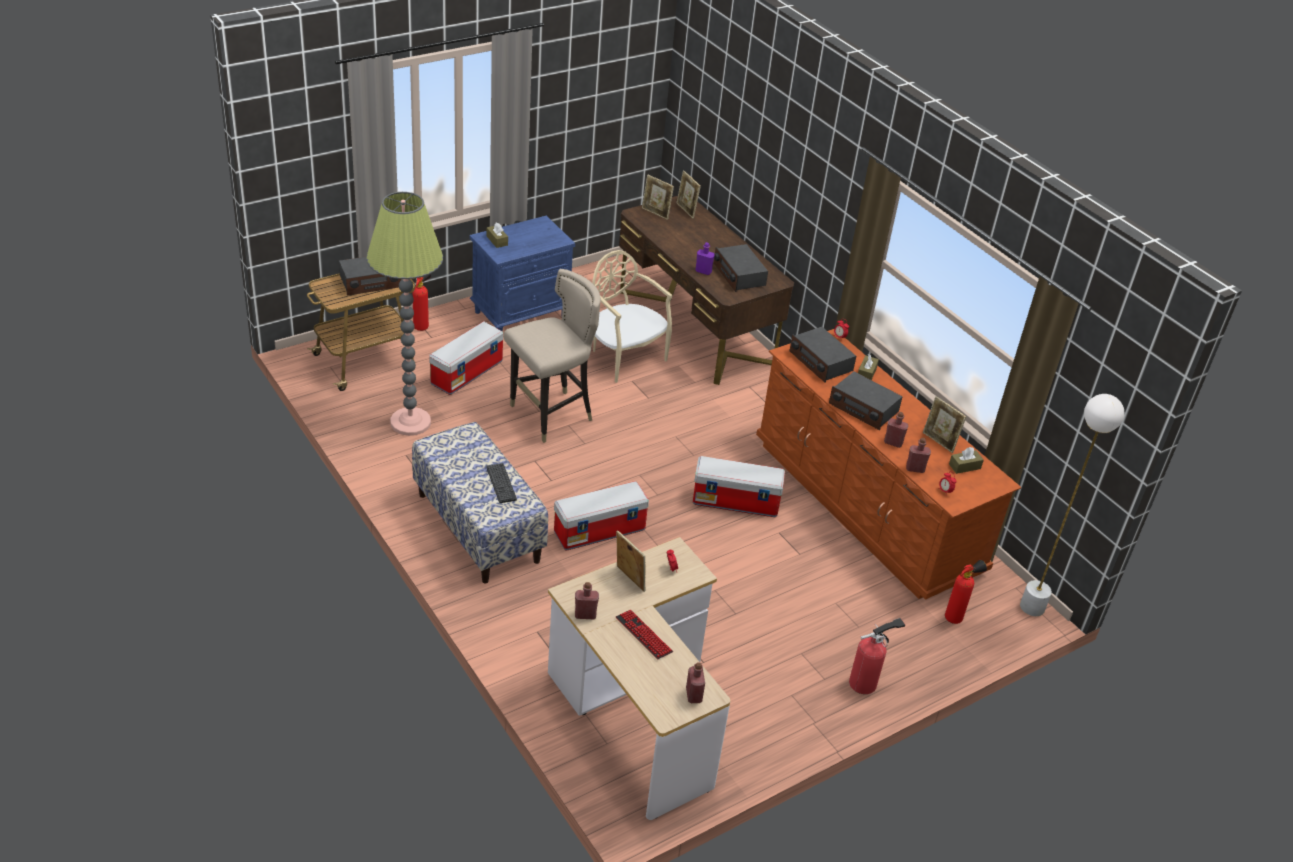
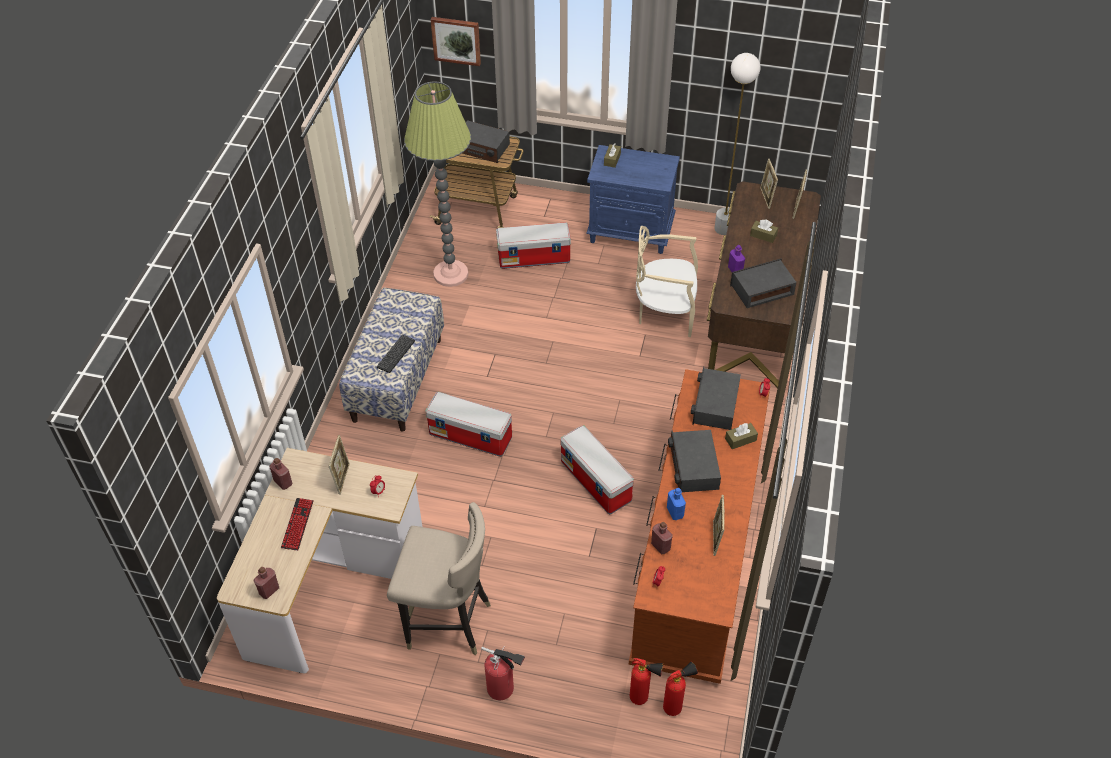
camera: 50 degrees right, 10 degrees up
(301, 177) = (456, 40): none -> picture
(422, 326) = (549, 203): fire extinguisher -> fire extinguisher (676, 706)
(551, 416) = (549, 326): beige stool -> beige stool (447, 623)
(624, 357) = (665, 311): beige chair -> beige chair turned 90 degrees counterclockwise
(739, 275) = (762, 290): radio -> radio turned 45 degrees clockwise
(893, 443) = (675, 512): red bottle -> blue bottle
(964, 466) = (707, 574): brown tissue box -> brown tissue box (763, 235)
(1032, 607) = (720, 742): white floor lamp -> white floor lamp (723, 229)

